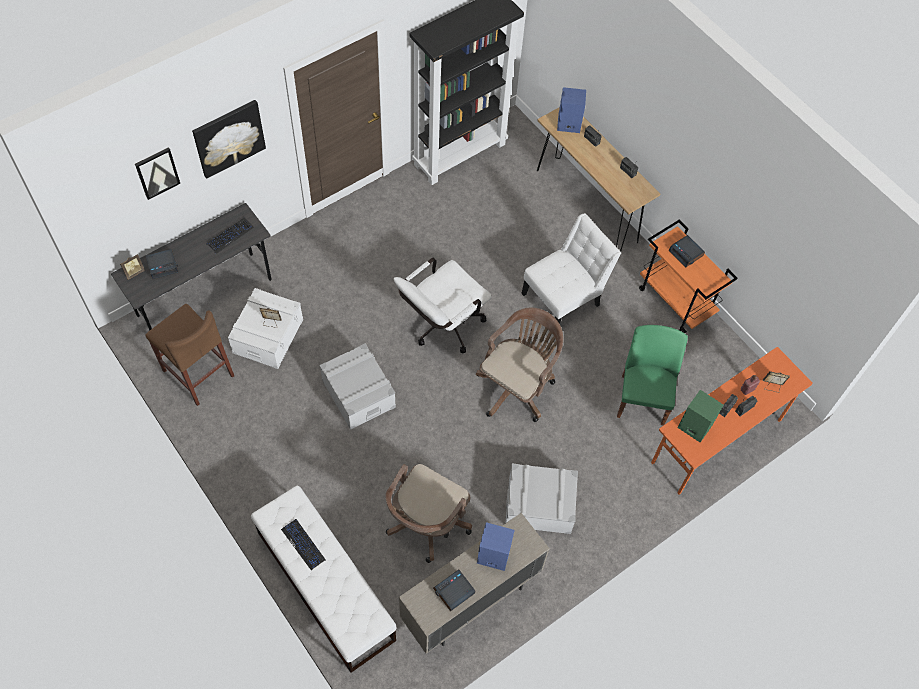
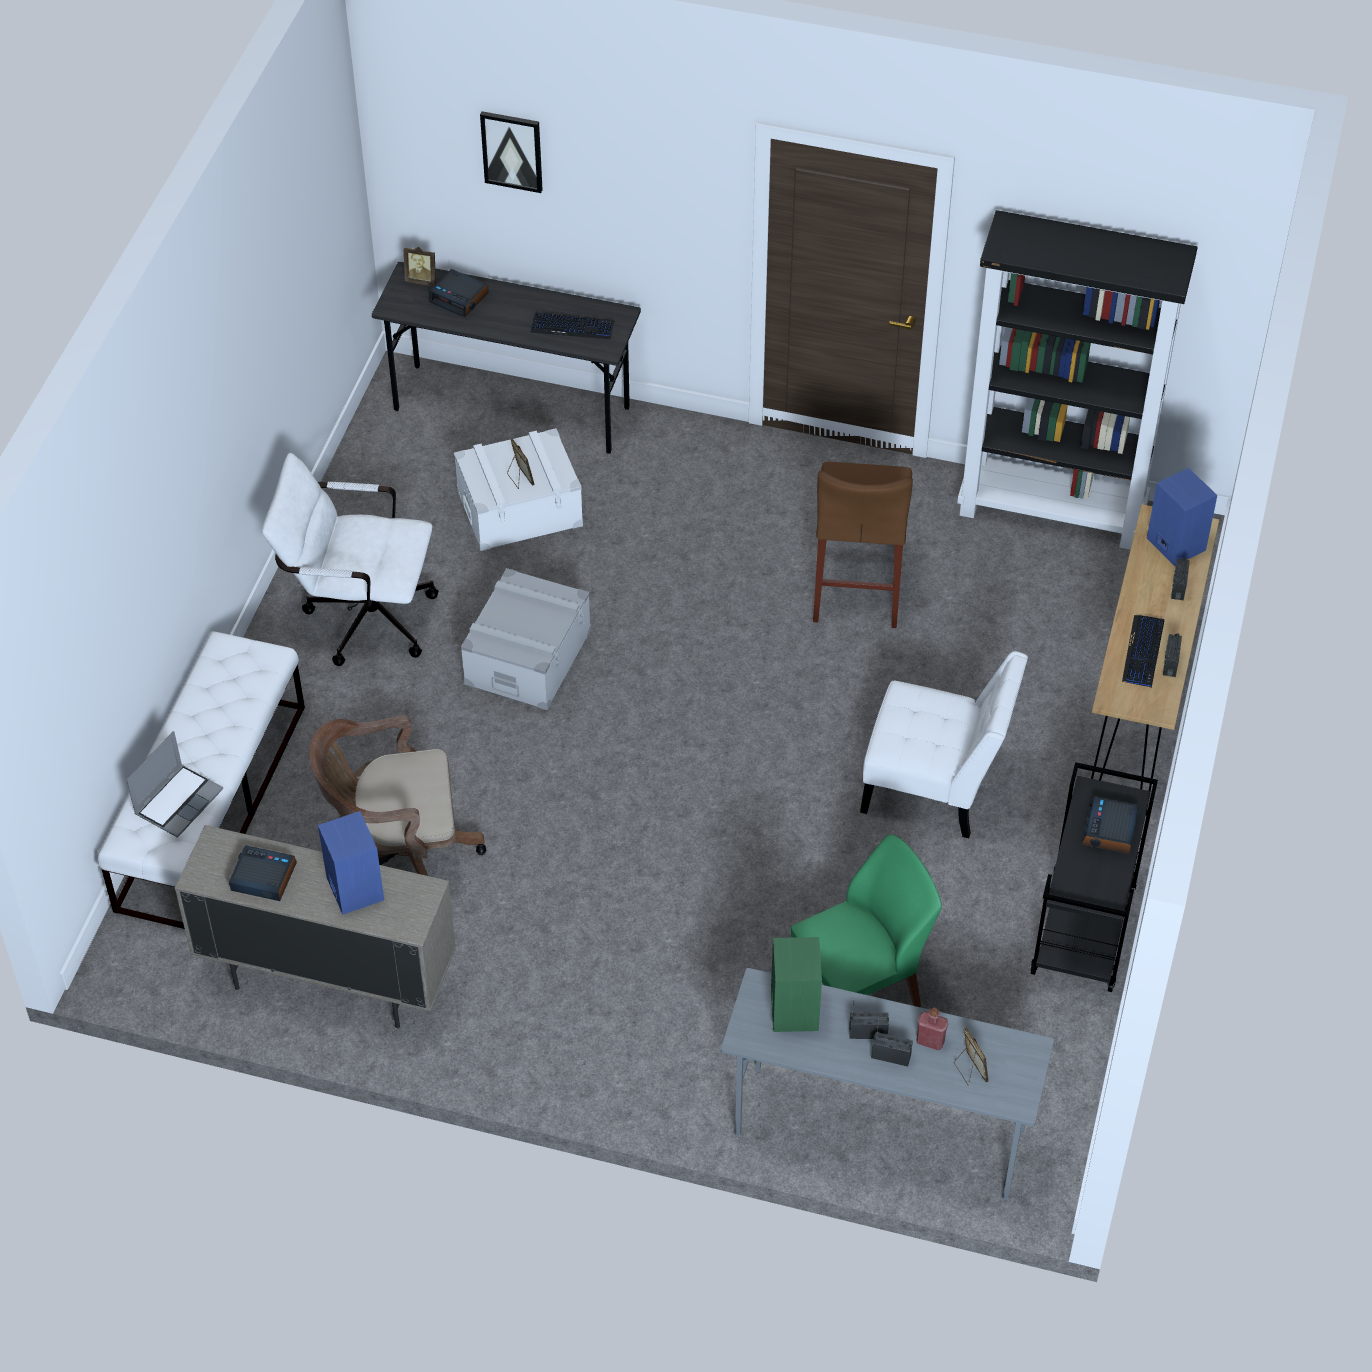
camera: 55 degrees right, 10 degrees down
(198, 373) = (393, 478): brown stool -> brown stool (857, 588)
(229, 138) = (639, 176): picture -> none
(303, 544) = (215, 708): keyboard -> keyboard (1143, 652)
(347, 599) = (178, 801): none -> laptop
(441, 327) = (729, 678): white office chair -> white office chair (359, 617)
(517, 386) = (721, 825): brown office chair -> none
(539, 505) = (551, 969): grey storage box -> none
(676, 302) = (1084, 932): orange cart -> black cart
(716, 442) = (878, 1133): orange desk -> grey desk

